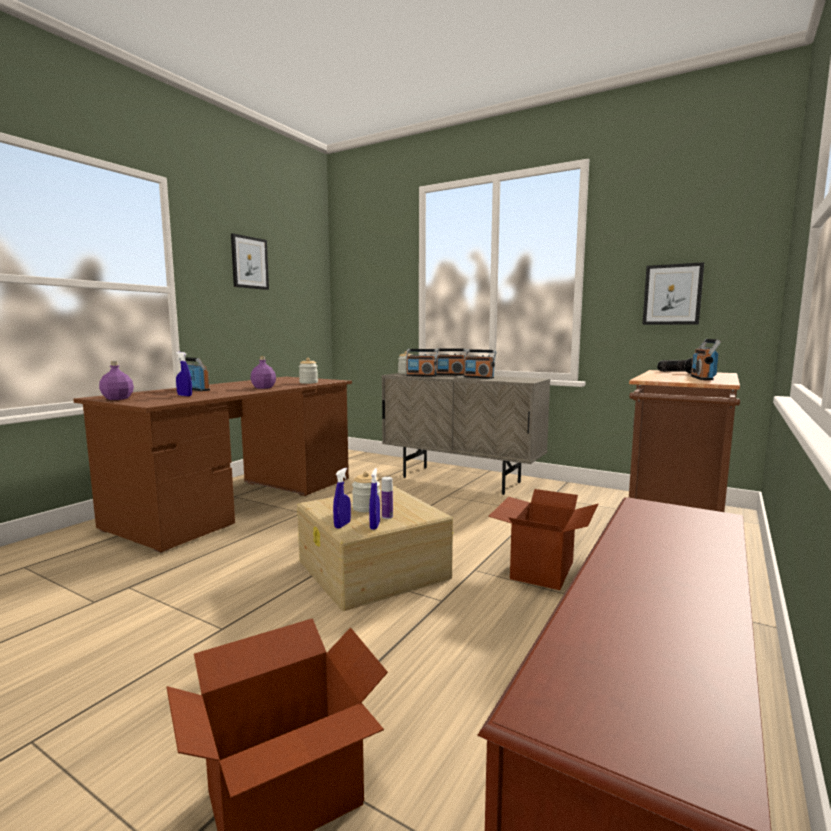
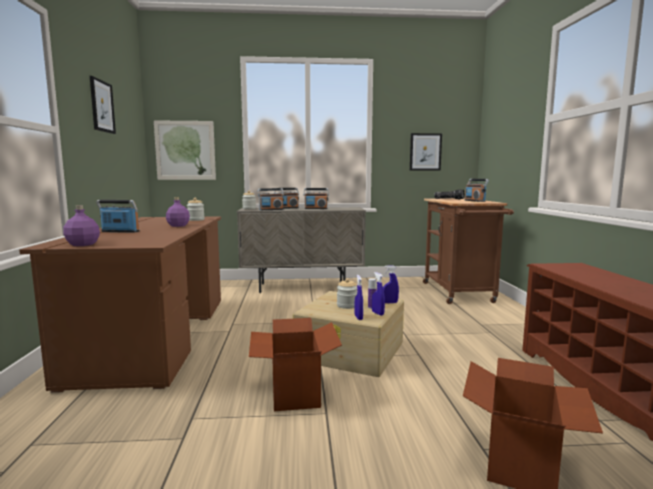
camera: 35 degrees left, 0 degrees up
(184, 395) = (141, 236): blue spray bottle -> blue spray bottle (390, 302)
(363, 304) = (185, 150): none -> picture
(541, 570) = (435, 325): cardboard box -> cardboard box (294, 393)

